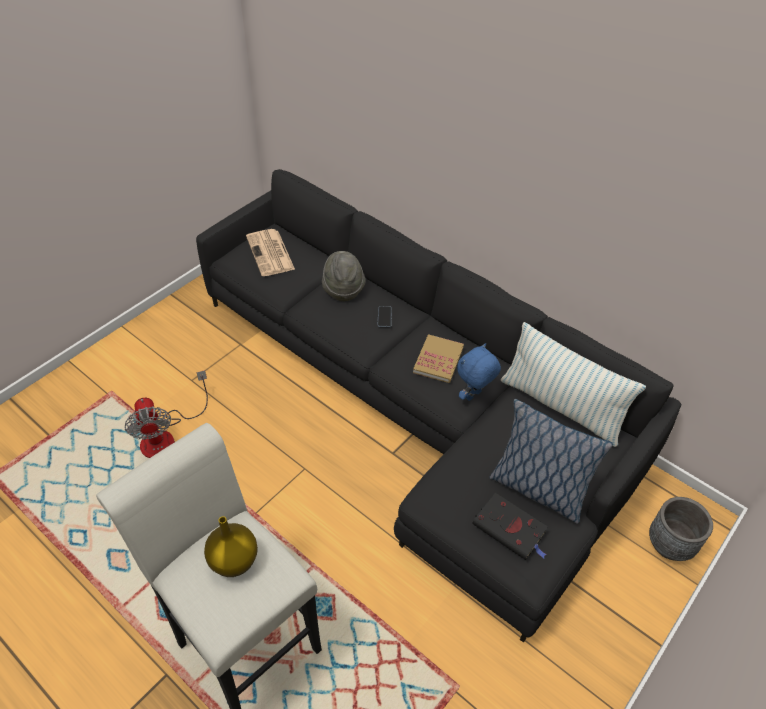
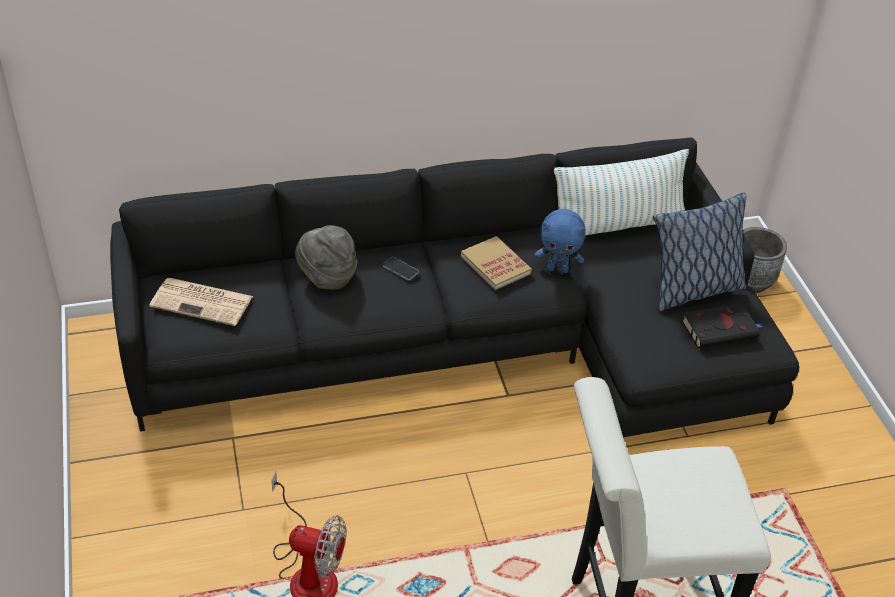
camera: 55 degrees left, 5 degrees down
(233, 560) = (675, 484): yellow vase -> none
(473, 396) = (558, 269): blue plush toy -> blue plush toy turned 75 degrees counterclockwise

